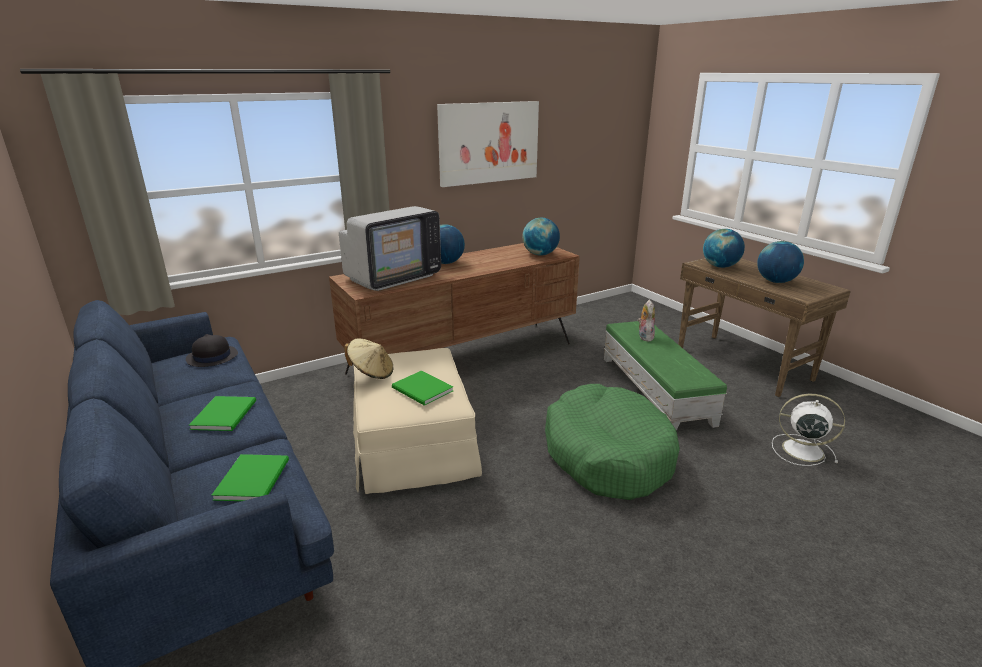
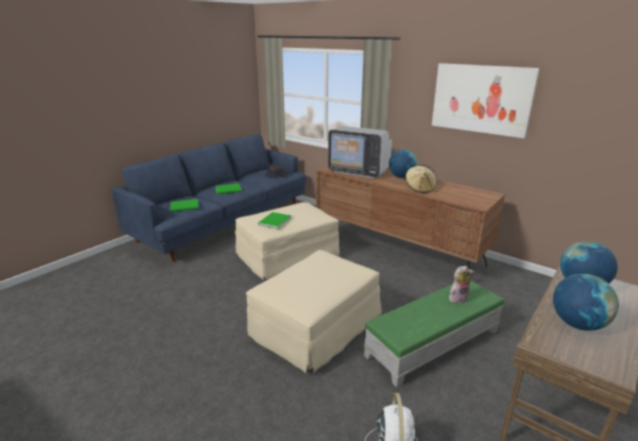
camera: 70 degrees right, 0 degrees up
(371, 373) = (285, 206): beige hat -> beige hat (420, 188)
(540, 254) = (464, 199): globe -> none
(607, 454) = (316, 326): green dog bed -> beige ottoman

